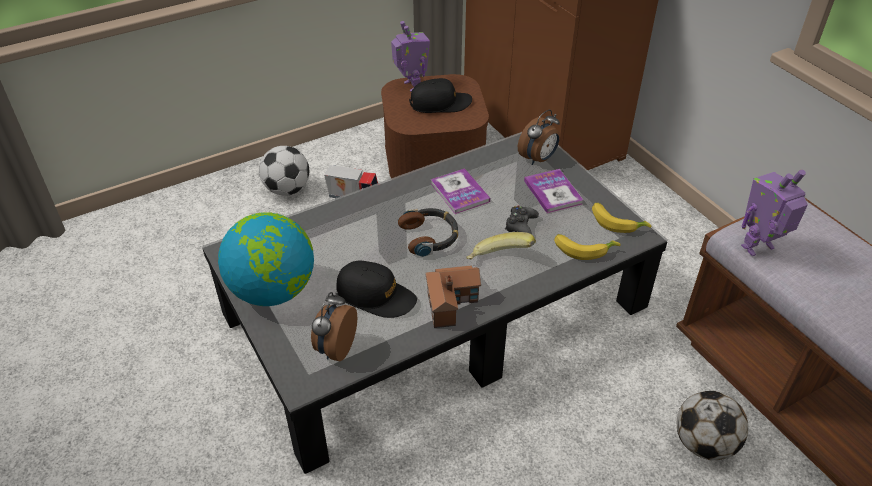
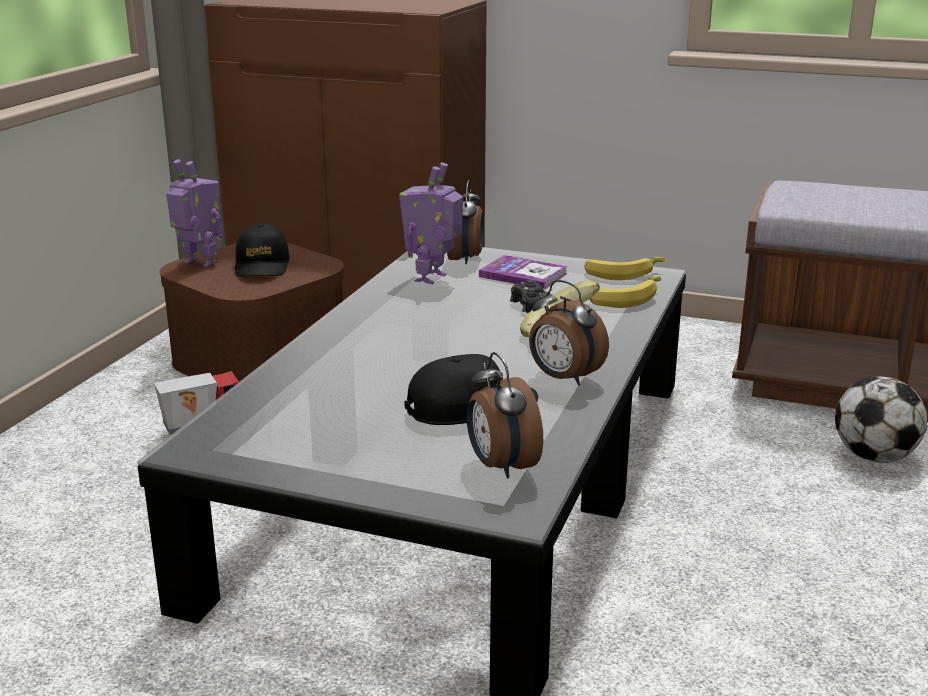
camera: 40 degrees left, 20 degrees down
(273, 291) = (327, 456): globe -> none
(287, 189) = (84, 455): football -> none
(430, 236) = (449, 344): headphones -> none
(440, 103) = (262, 265): black cap -> black cap turned 135 degrees clockwise
(452, 300) = (563, 378): toy house -> alarm clock
(459, 192) = (423, 305): book -> none
(758, 248) = (813, 207): toy robot -> toy robot (432, 278)

